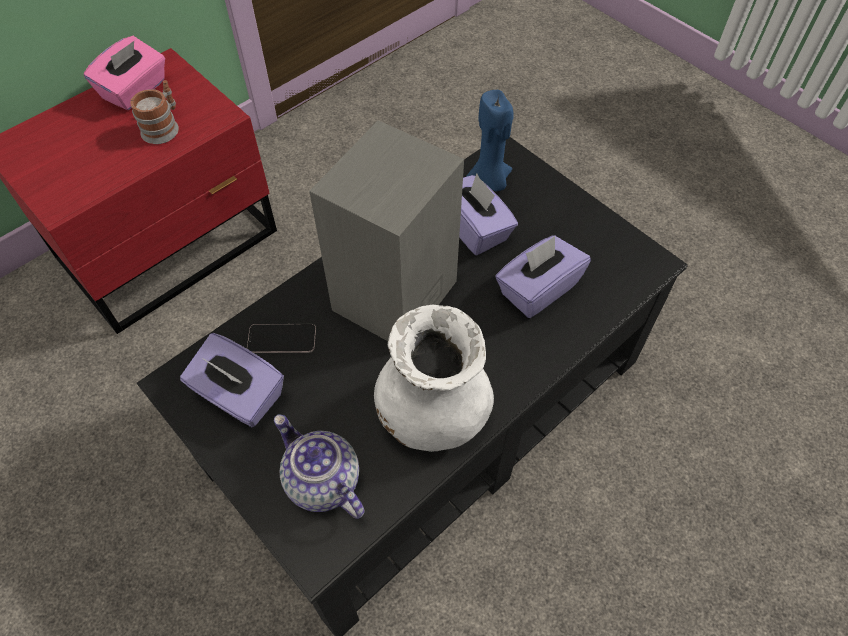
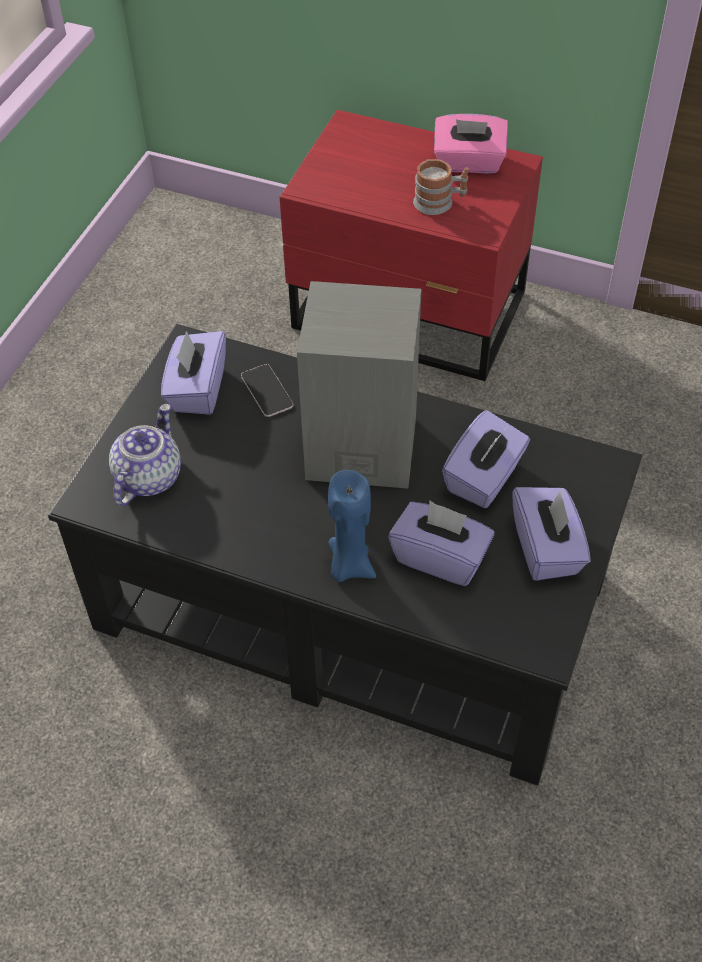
camera: 65 degrees right, 5 degrees down
(432, 415) = (249, 527): white vase -> none
(490, 180) = (559, 467): blue candle -> blue candle (349, 565)
(562, 221) = (546, 549): none -> purple tissue box

